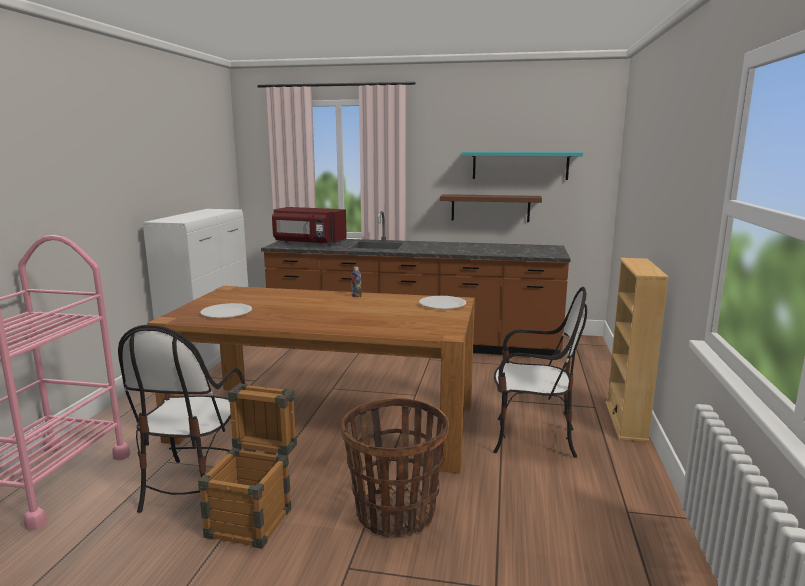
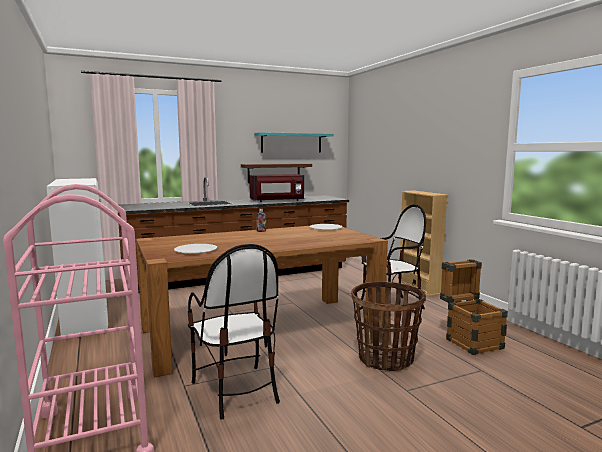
camera: 35 degrees left, 5 degrees down
(255, 516) = (310, 389): crate -> crate (470, 341)
(308, 243) = (150, 206): red microwave -> red microwave (277, 201)

